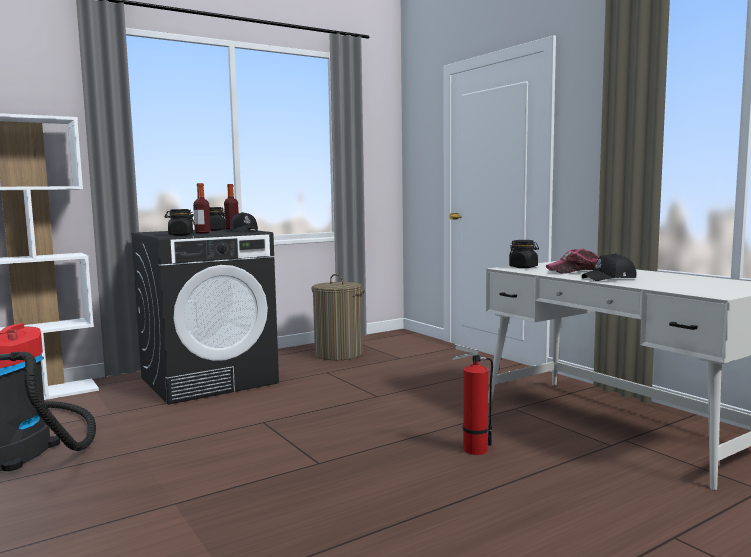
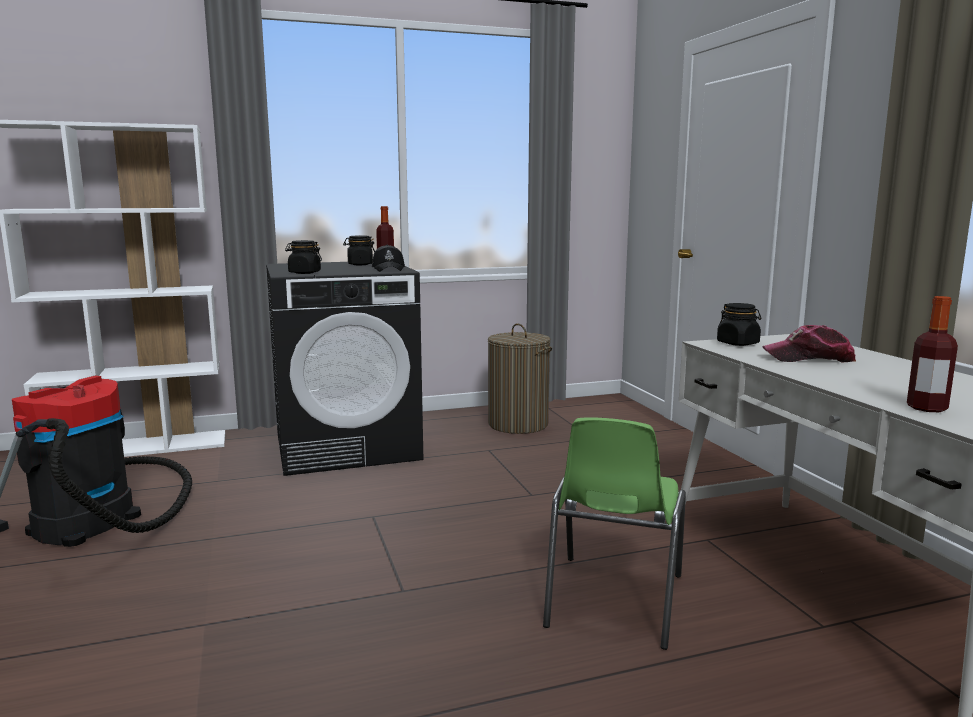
camera: 15 degrees right, 5 degrees up
(202, 232) = (337, 269): bottle -> bottle (926, 408)
(472, 449) = (612, 601): fire extinguisher -> green chair
(610, 278) = (849, 379): black cap -> none

